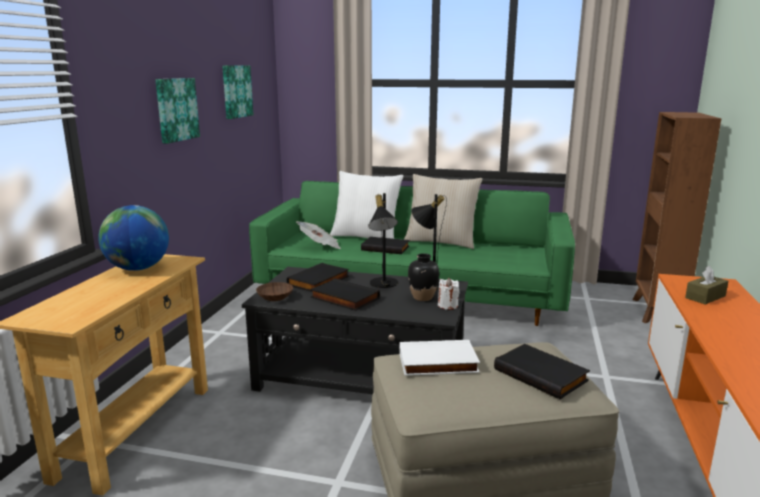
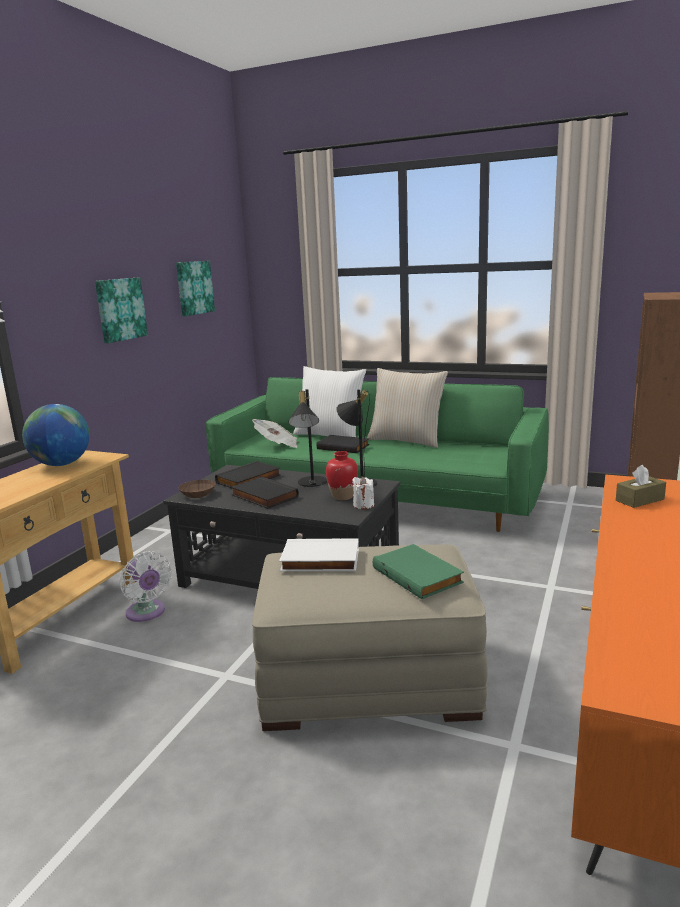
camera: 10 degrees right, 0 degrees up
(229, 420) = (147, 613): none -> white fan
(423, 297) = (343, 496): black vase -> red vase
(542, 374) = (419, 575): black book -> green book

